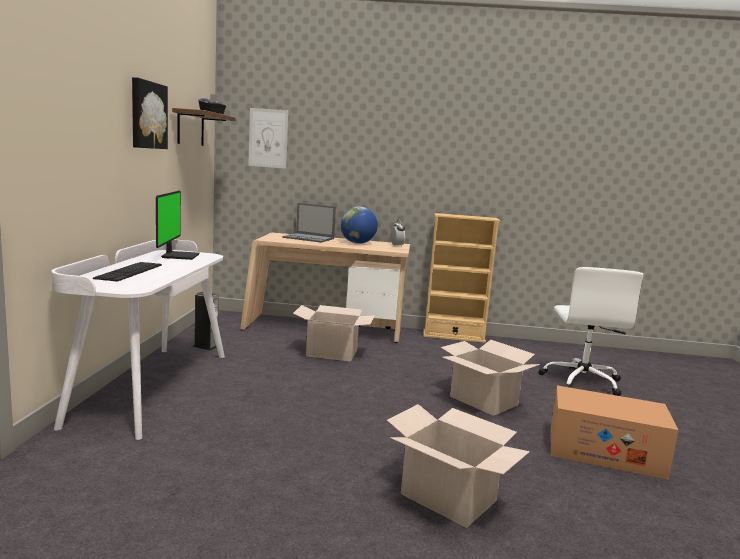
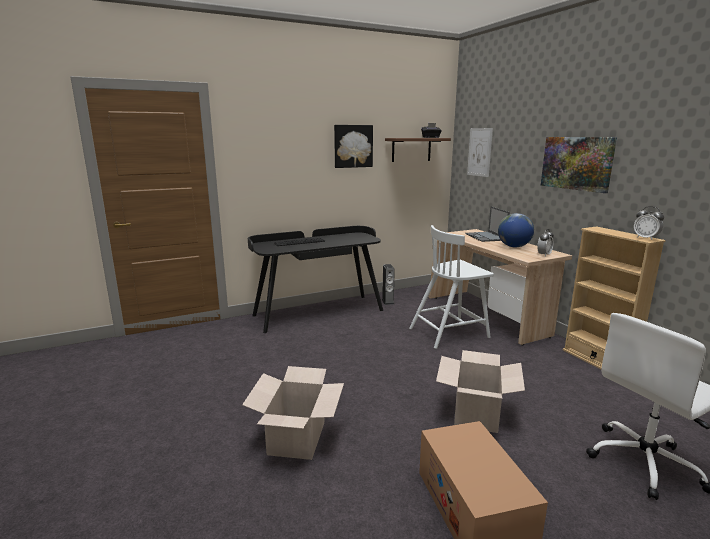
camera: 60 degrees right, 5 degrees up
(151, 386) = (318, 312): white desk -> black desk
(178, 256) = (354, 237): monitor -> none
(331, 353) = (450, 332): cardboard box -> white chair
(405, 154) = (576, 163): none -> picture
(489, 217) = (645, 238): none -> alarm clock

